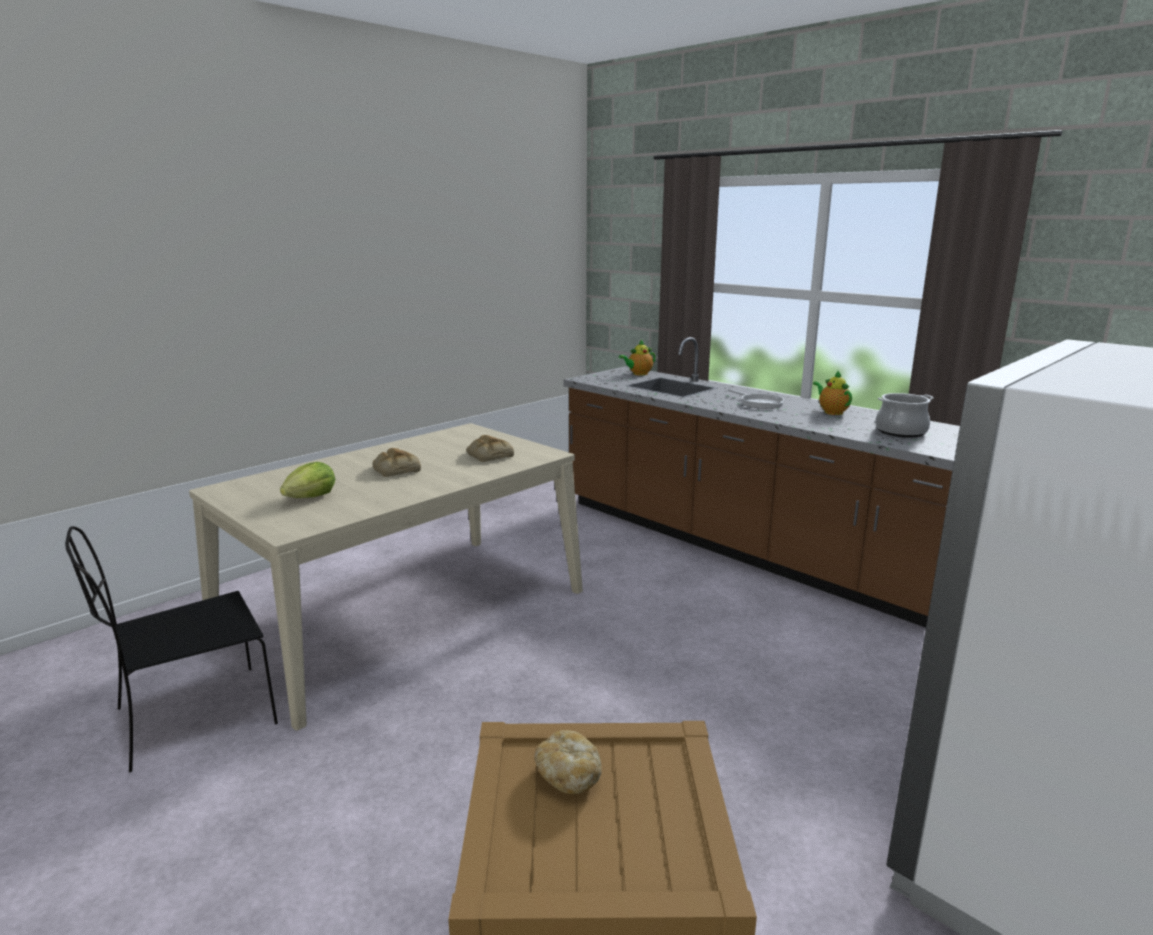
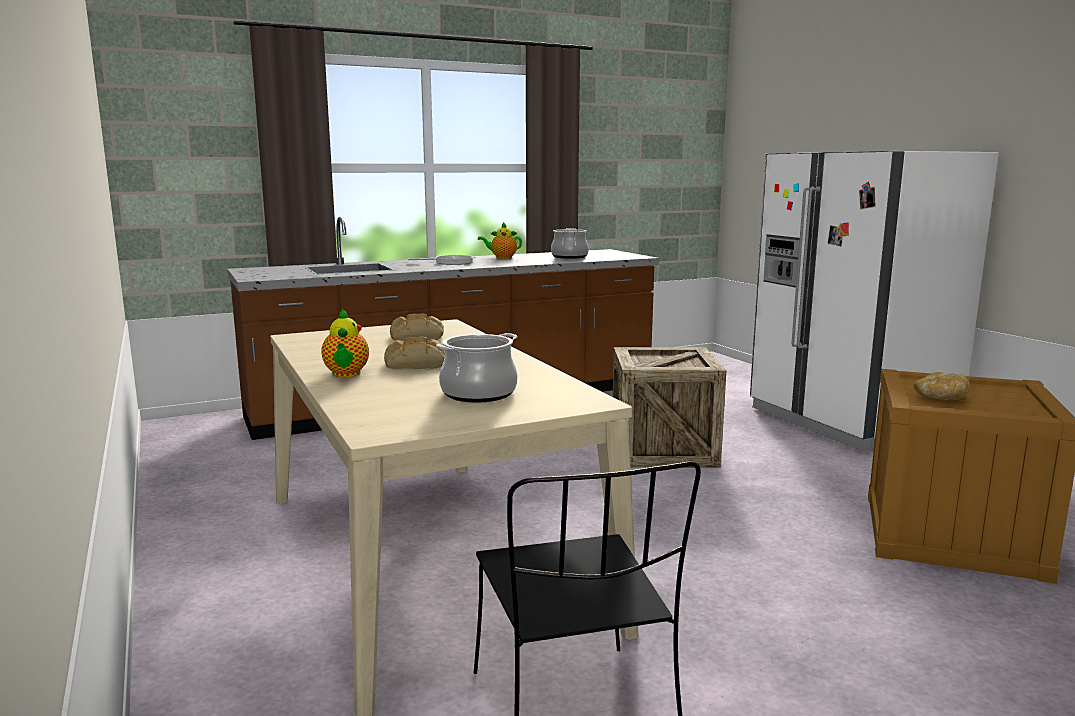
camera: 70 degrees left, 5 degrees down
(311, 497) = (478, 393): lettuce -> cooking pot
(638, 374) = (275, 269): teapot -> teapot (346, 374)
(727, 690) = (663, 450): none -> crate

